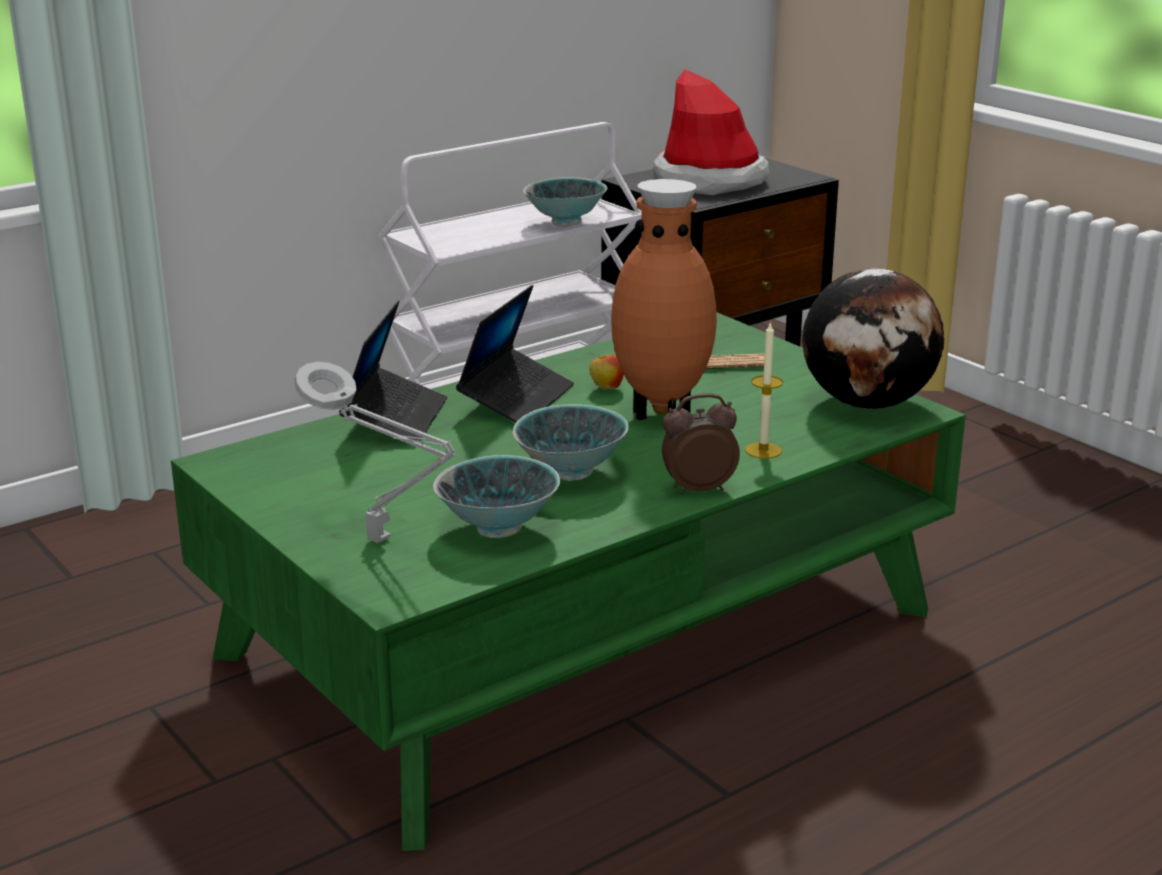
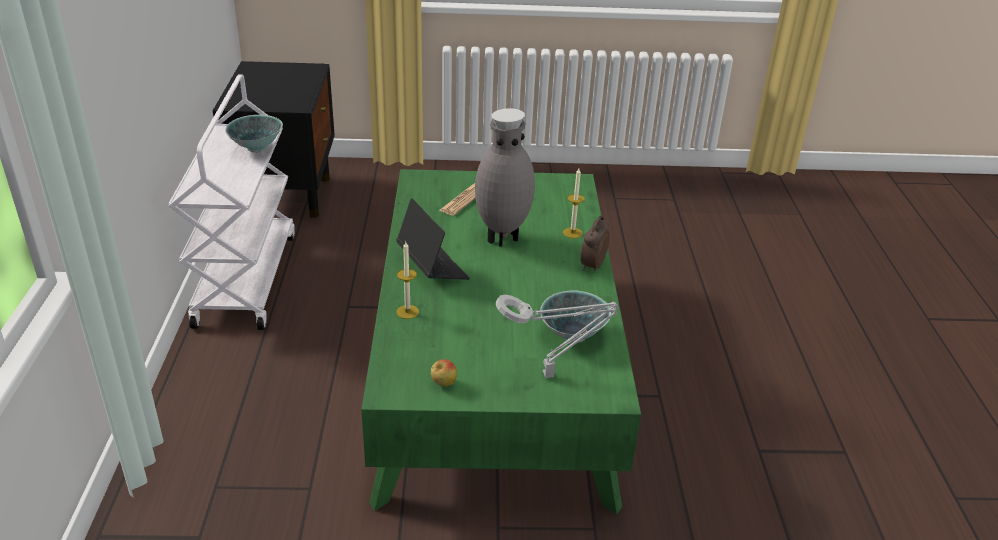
camera: 55 degrees left, 10 degrees up
(395, 419) = (407, 312): laptop -> candle
(572, 471) = (536, 289): bowl -> none
(606, 388) = (453, 237): apple -> apple (443, 383)
(662, 413) = (502, 237): brown vase -> grey vase
(710, 180) = (272, 88): hat -> none
(868, 403) = (556, 187): globe -> none

